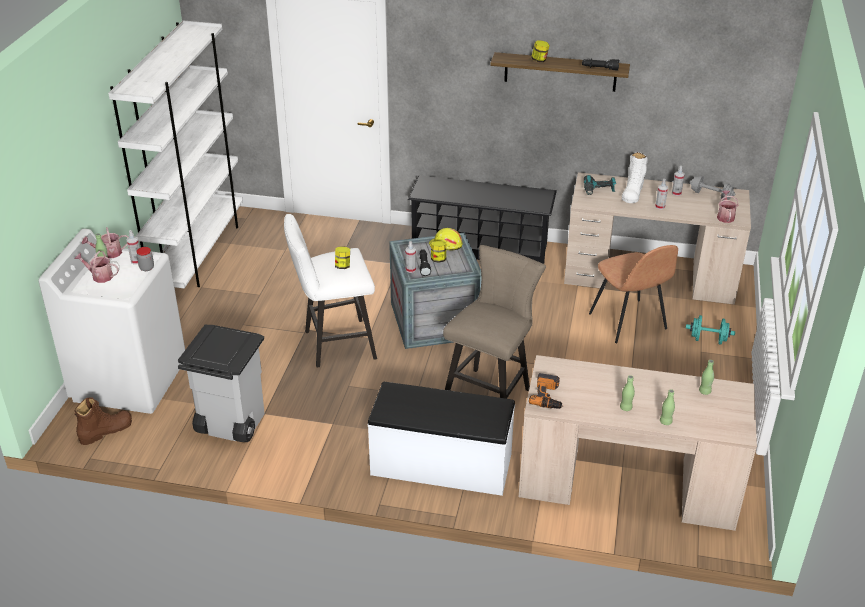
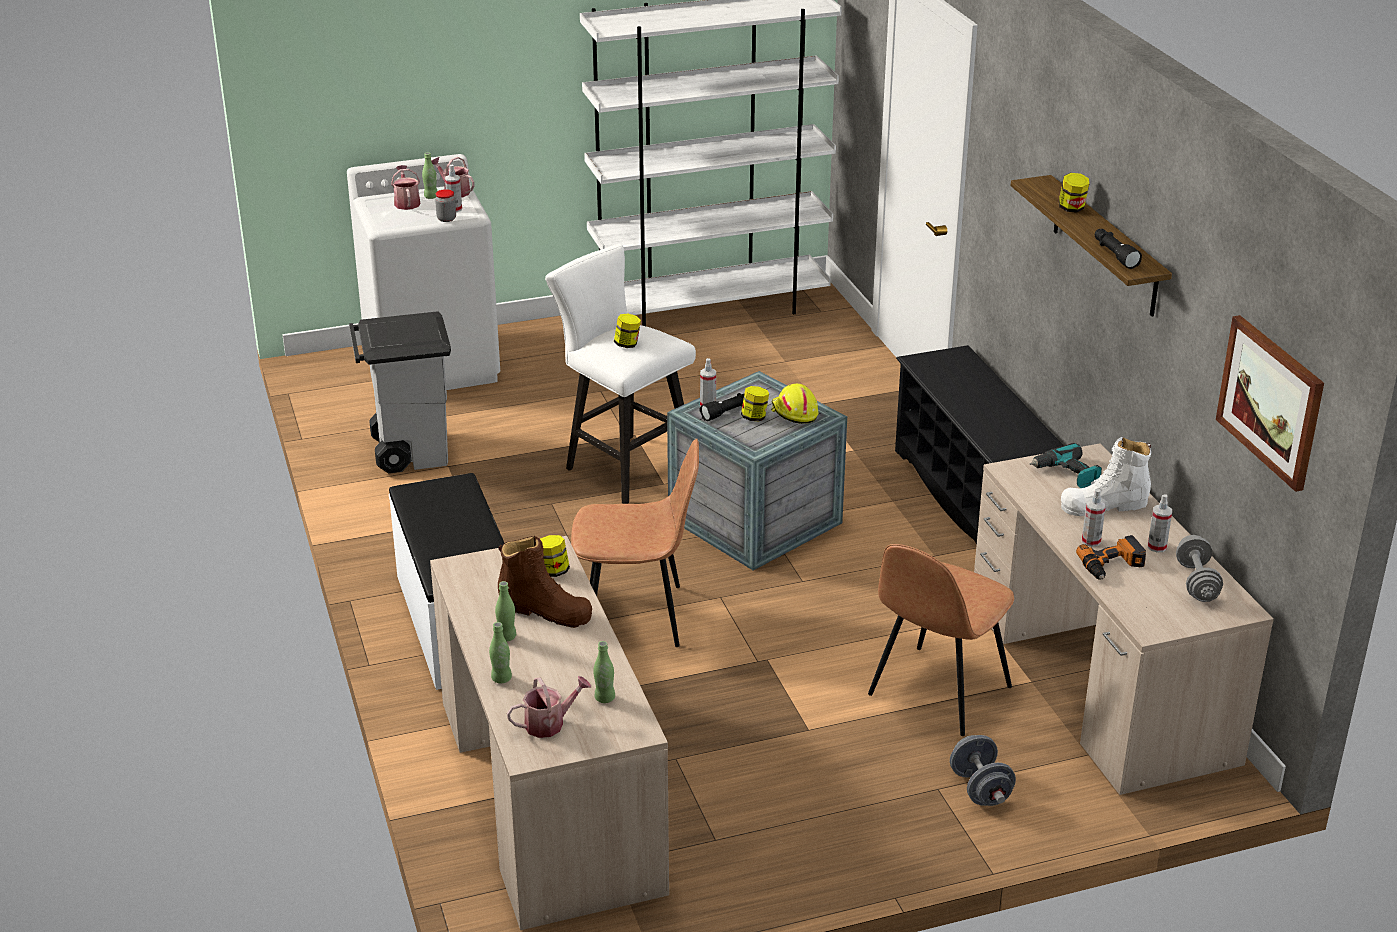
camera: 60 degrees right, 5 degrees down
(105, 431) = (337, 384): brown boot -> brown boot (545, 611)
(490, 393) = (637, 616): beige stool -> brown chair
(548, 396) = (481, 568): power drill -> power drill (1112, 566)
(571, 371) = (553, 571): none -> jar
(708, 340) = (980, 789): turquoise dumbbell -> grey dumbbell
(725, 216) = (1143, 612): watering can -> watering can (549, 723)
(728, 94) = (1271, 401): none -> picture

